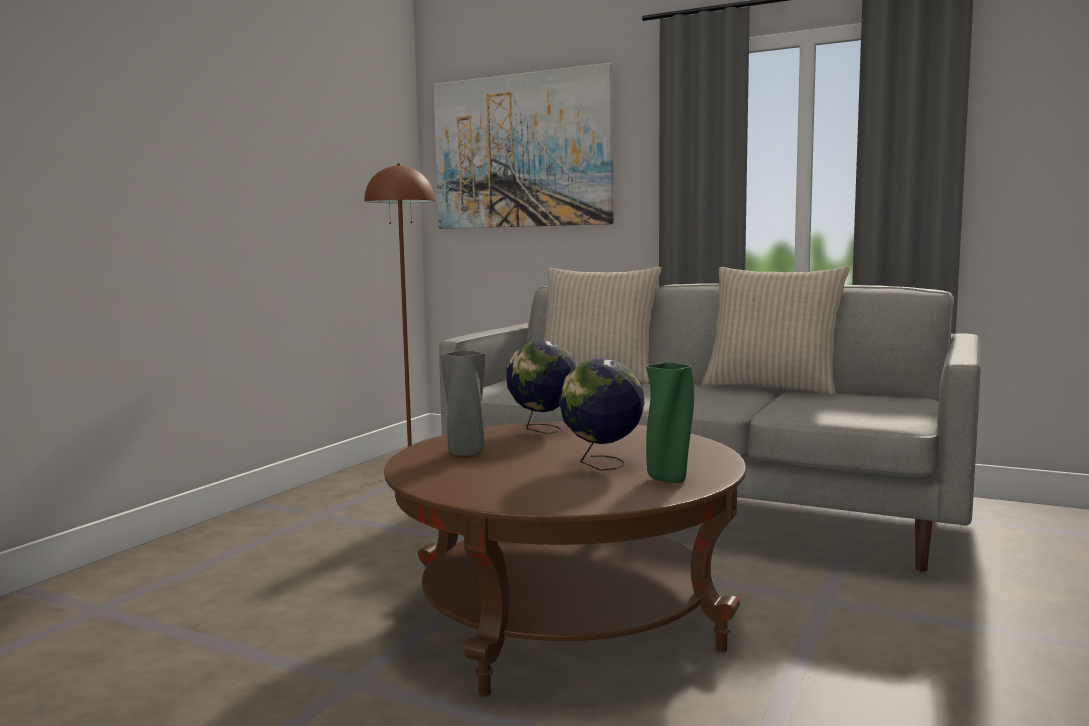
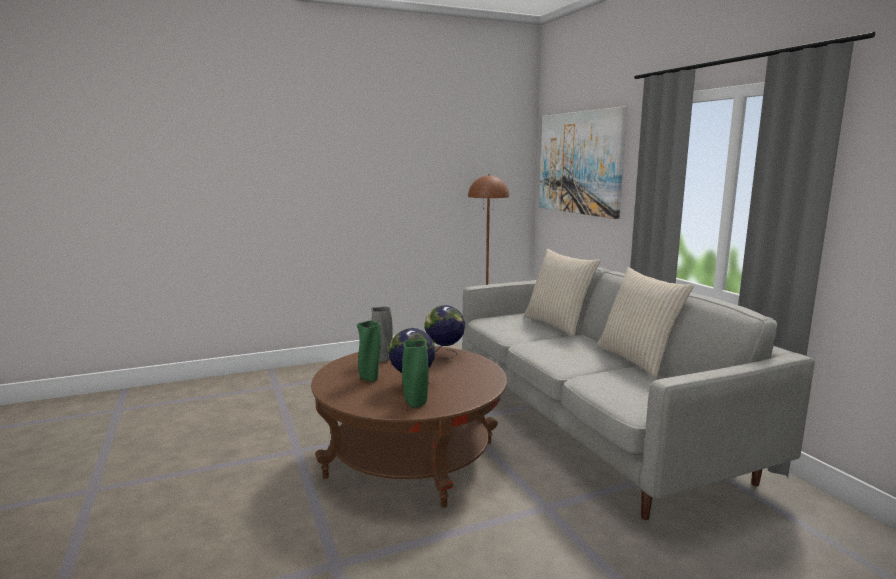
camera: 40 degrees right, 5 degrees up
(518, 474) = (370, 379): none -> green vase

